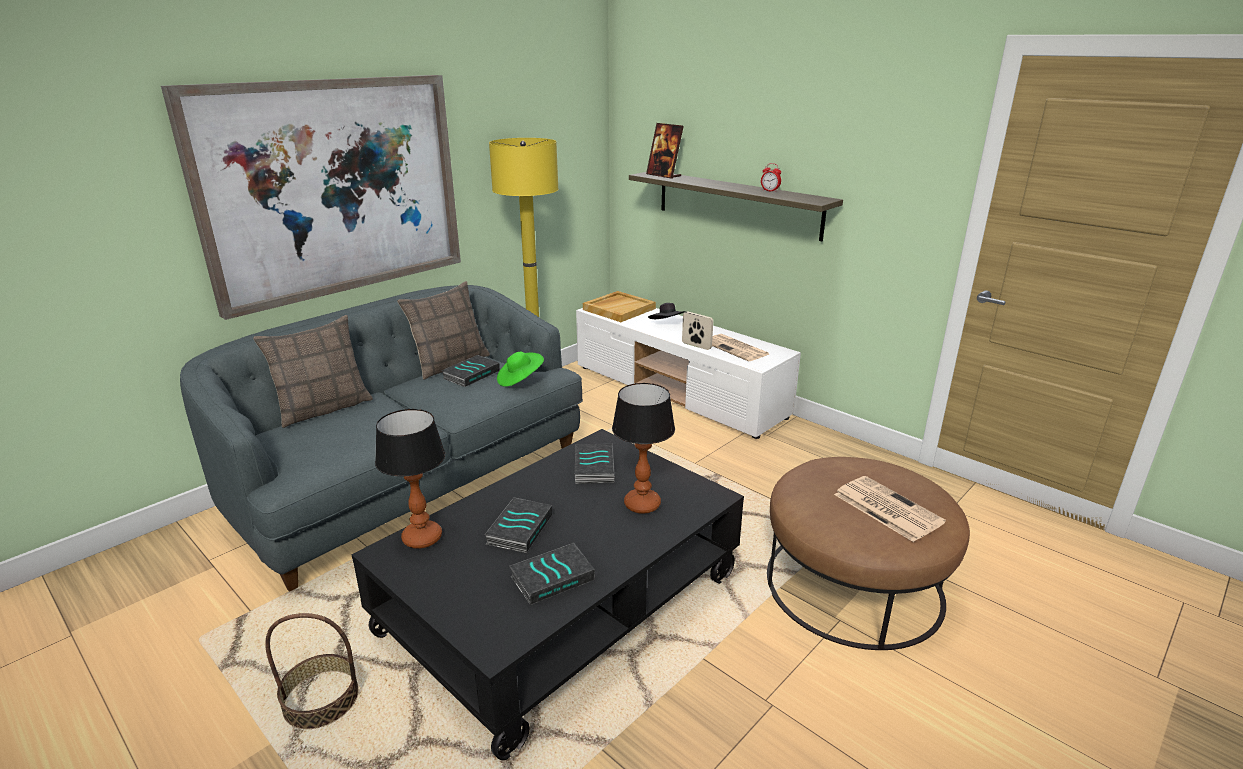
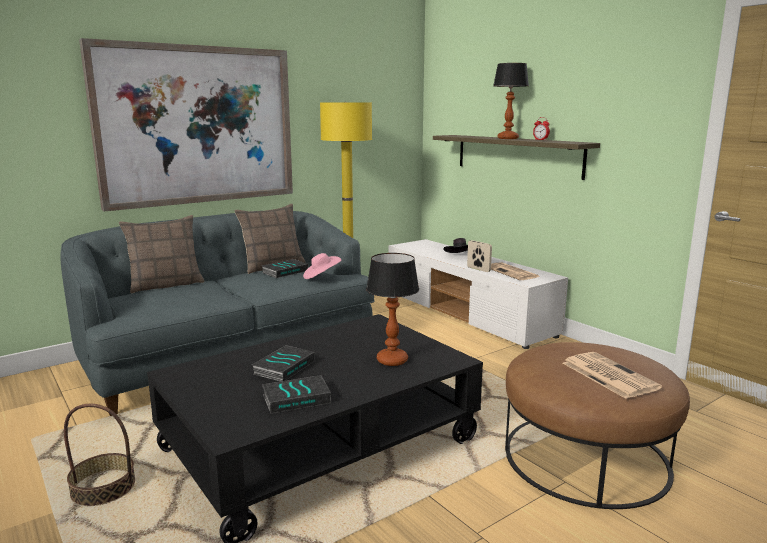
camera: 10 degrees right, 10 degrees down
(422, 537) = (205, 366): table lamp -> table lamp (507, 138)
(520, 380) = (321, 276): green hat -> pink hat
(595, 468) = (363, 336): book -> none
(619, 309) = (423, 246): beige tray -> none
(664, 175) = (460, 135): picture frame -> none

